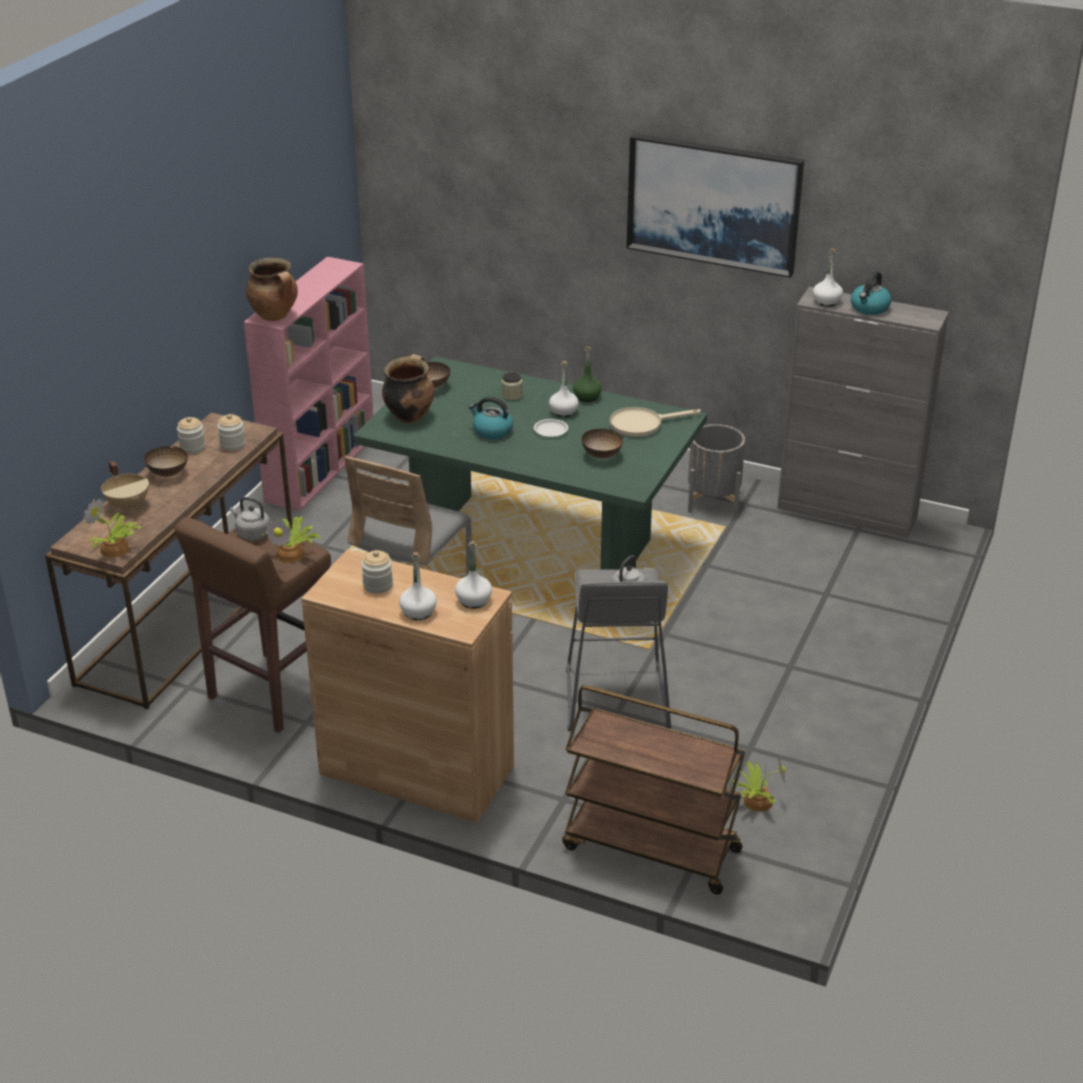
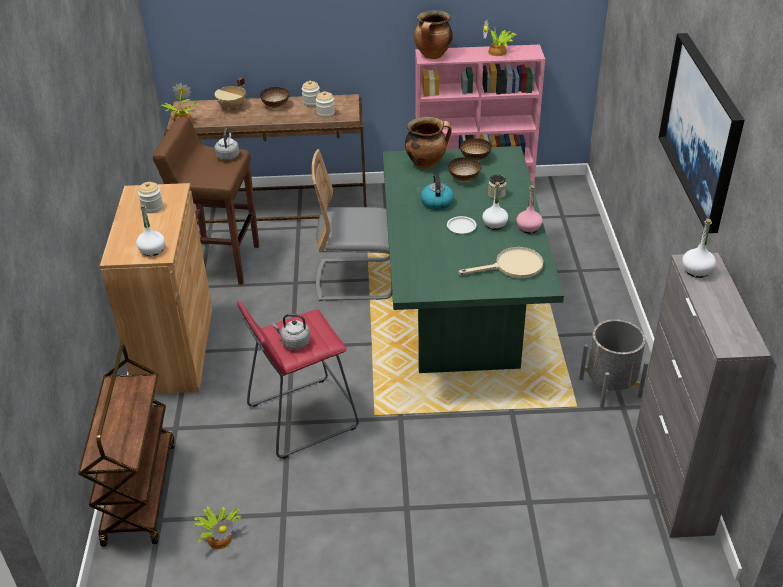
camera: 65 degrees right, 5 degrees up
(292, 553) = (215, 176): potted plant -> potted plant (498, 52)
(418, 612) = (128, 232): white bottle -> none
(587, 396) = (528, 228): green bottle -> pink bottle
(602, 456) = (445, 261): bowl -> bowl (463, 179)
(616, 699) = (302, 417): grey stool -> red stool
(642, 424) = (512, 267): beige frying pan -> beige frying pan turned 120 degrees clockwise
(869, 308) = (714, 300): kettle -> none

